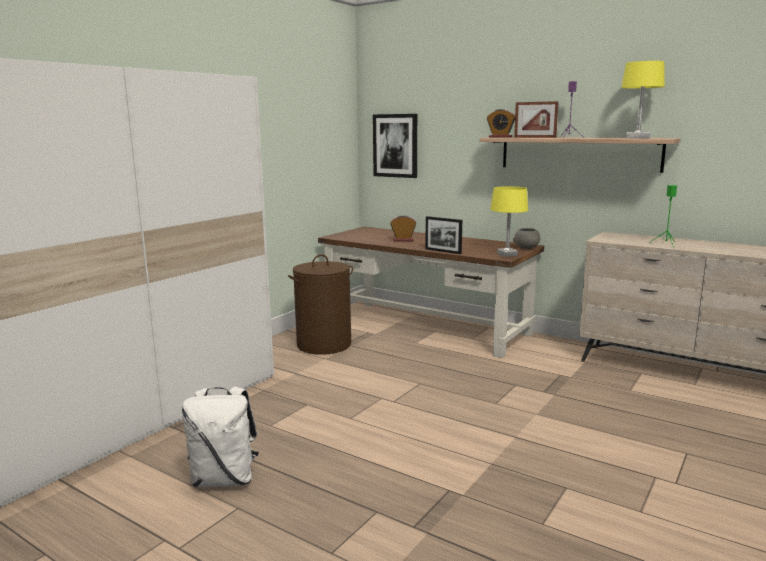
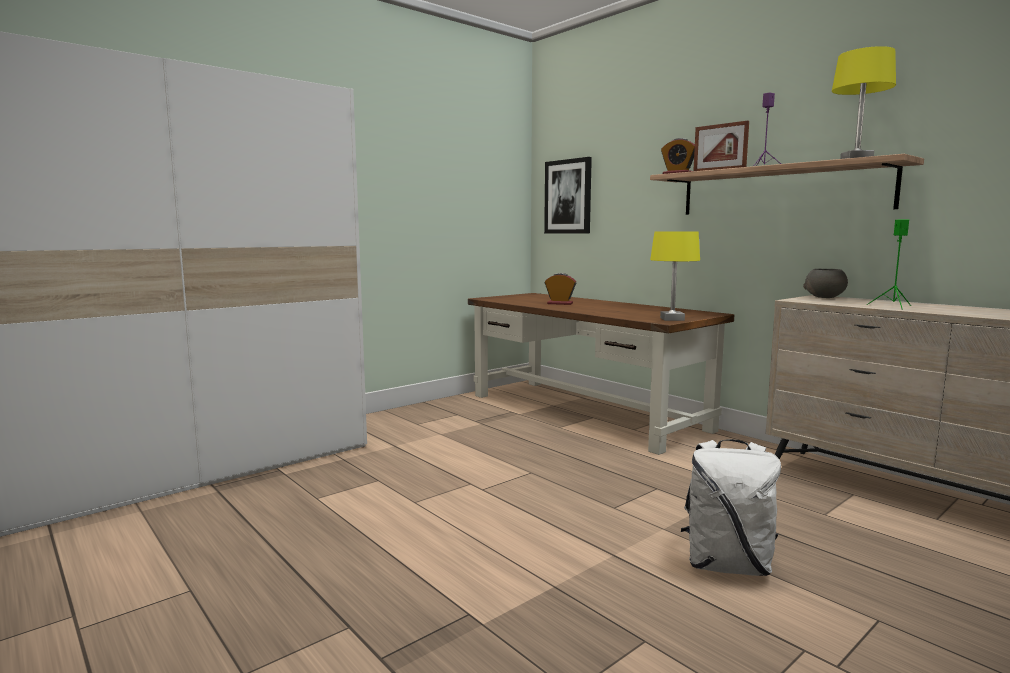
camera: 15 degrees right, 5 degrees down
(224, 479) = (209, 552): white backpack -> white backpack (727, 565)
(324, 344) = (451, 419): brown laundry basket -> none
(443, 251) = (594, 313): picture frame -> none
(526, 248) = (706, 315): grey bowl -> grey bowl (824, 297)

